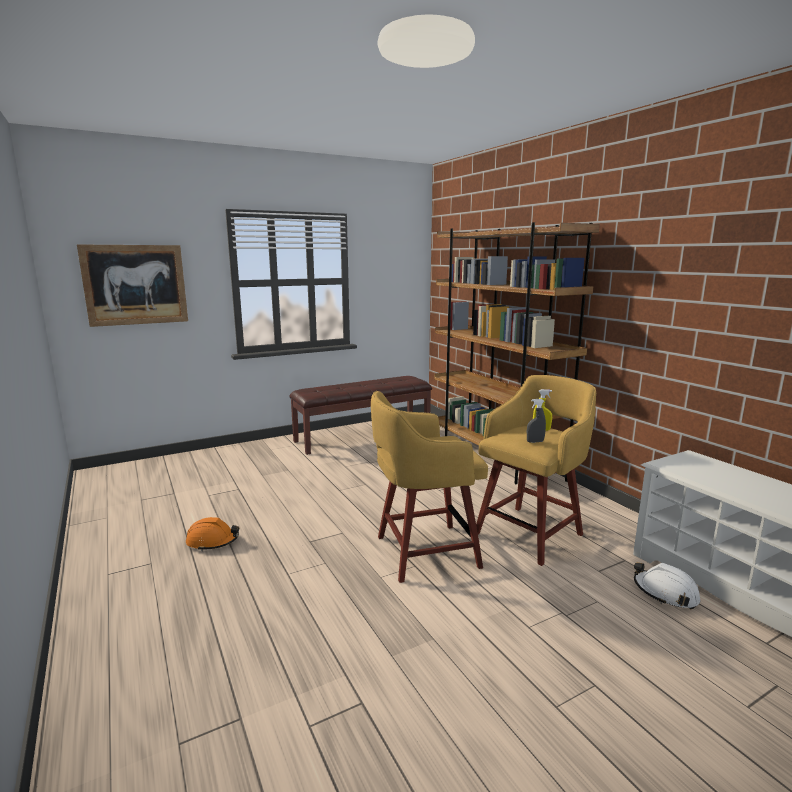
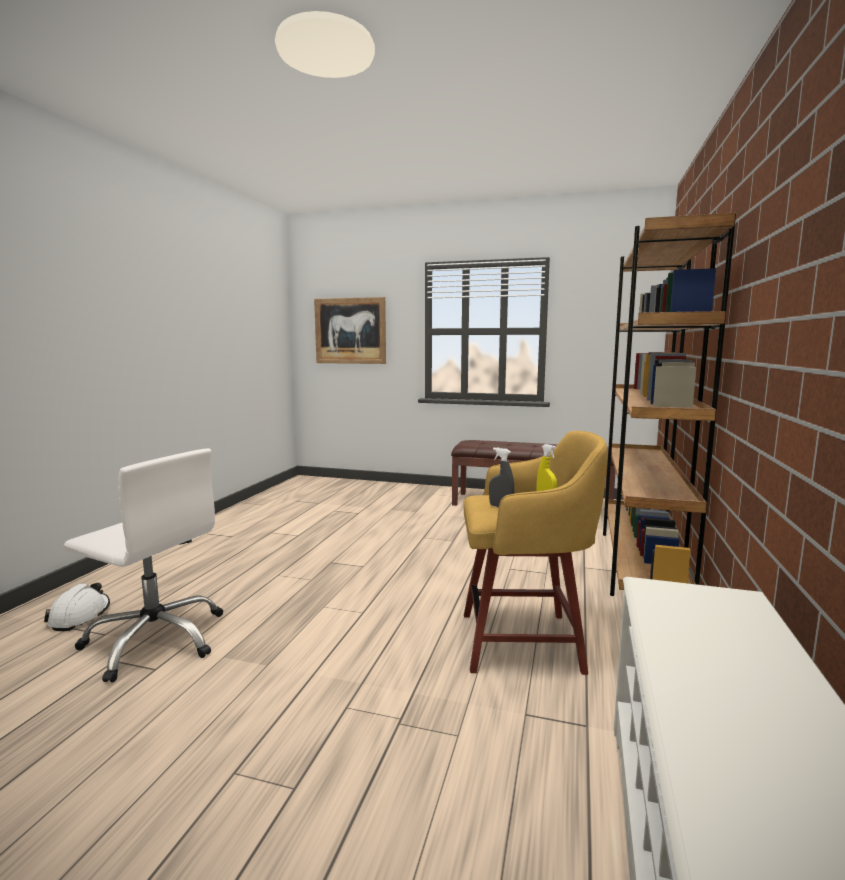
camera: 45 degrees right, 5 degrees down
(212, 541) = (281, 538): orange hard hat -> none
(305, 685) = (156, 639): none -> white office chair
(423, 552) = (390, 606): yellow stool -> none
(665, 593) = (563, 787): white hard hat -> white hard hat (80, 616)

